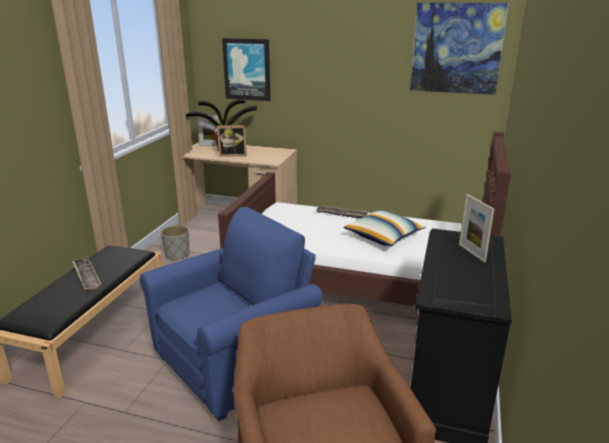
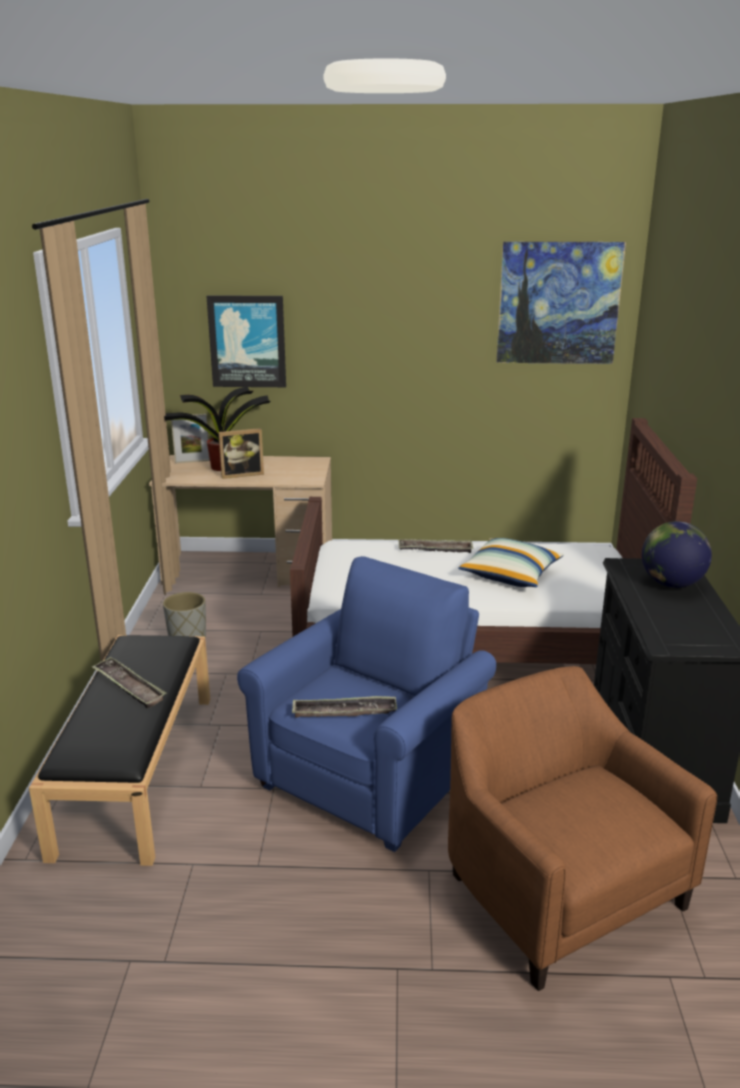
camera: 15 degrees left, 0 degrees up
(203, 314) = (344, 712): none -> tray
(471, 253) = (671, 584): picture frame -> globe

